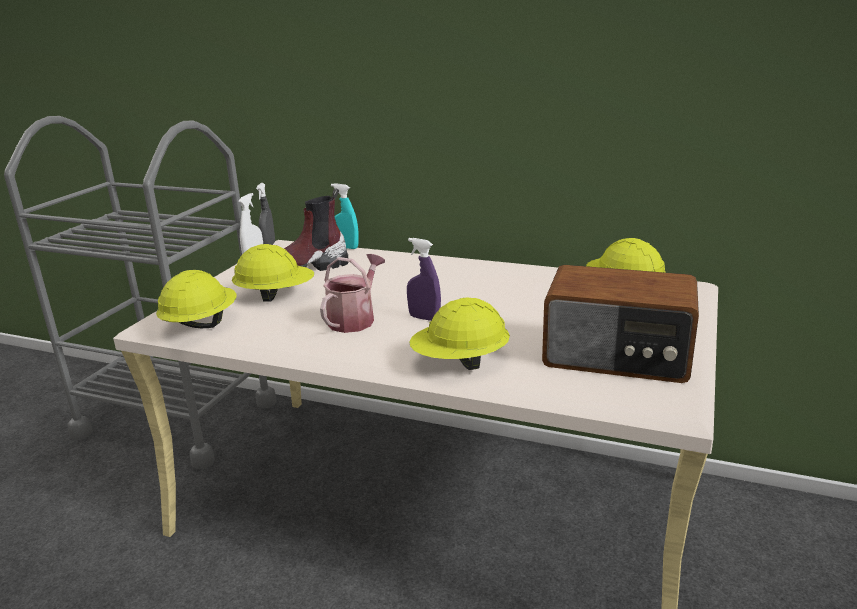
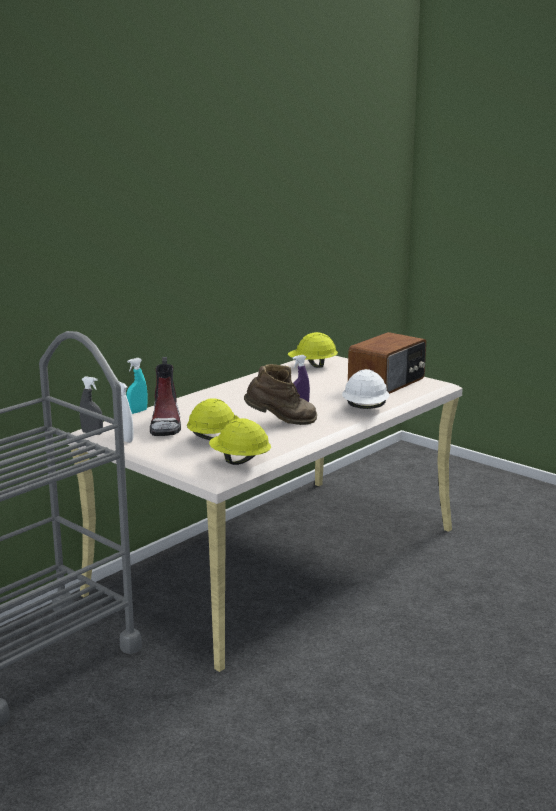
camera: 70 degrees left, 5 degrees down
(354, 319) = (281, 422): watering can -> brown boot
(460, 362) = (365, 409): yellow hard hat -> white hard hat

